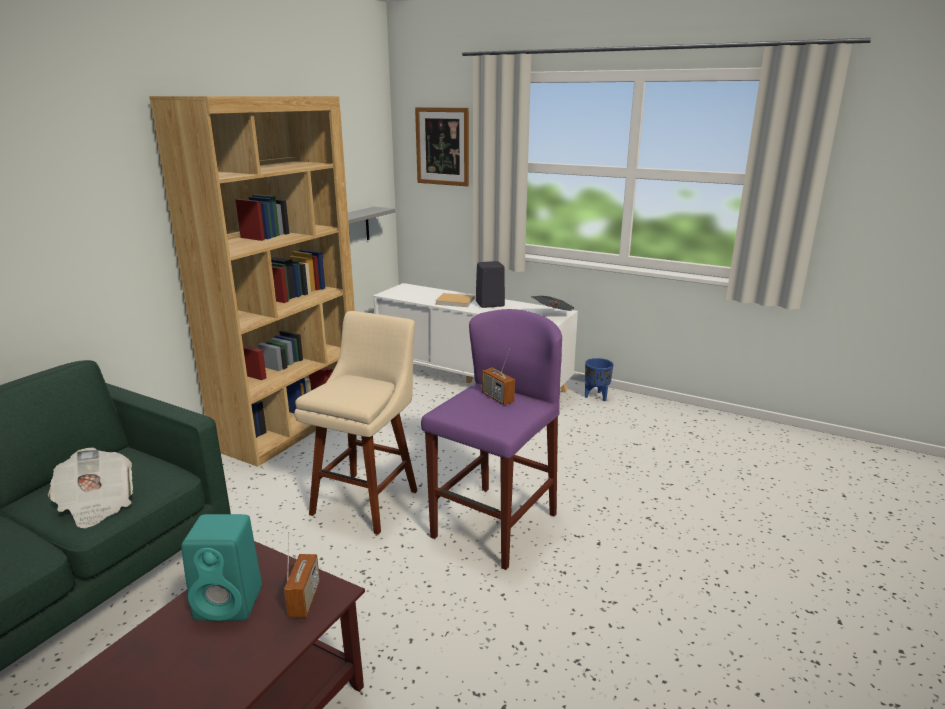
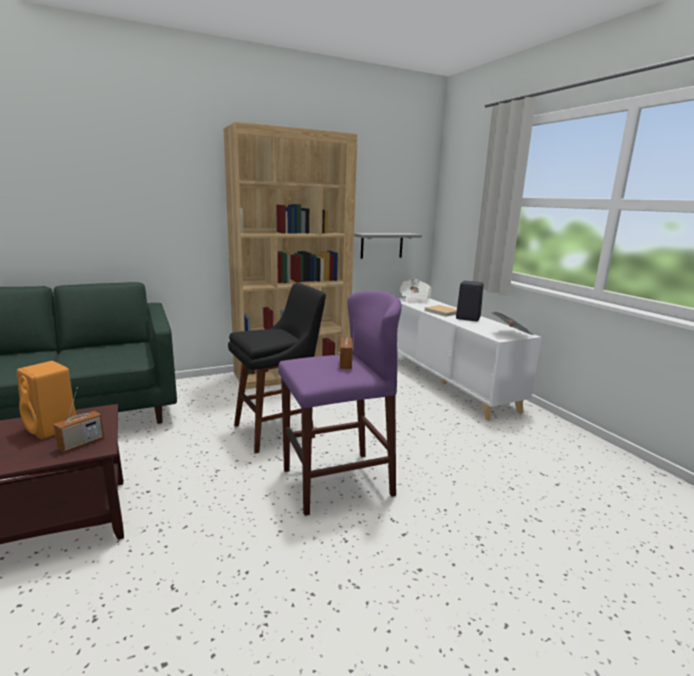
camera: 35 degrees right, 5 degrees down
(96, 504) = (89, 361): newspaper -> newspaper (414, 300)
(231, 602) = (53, 428): turquoise speaker -> orange speaker
(368, 499) = (278, 430): beige stool -> black stool
(442, 146) = (468, 187): picture -> none
(596, 396) = (547, 425): blue planter -> none

